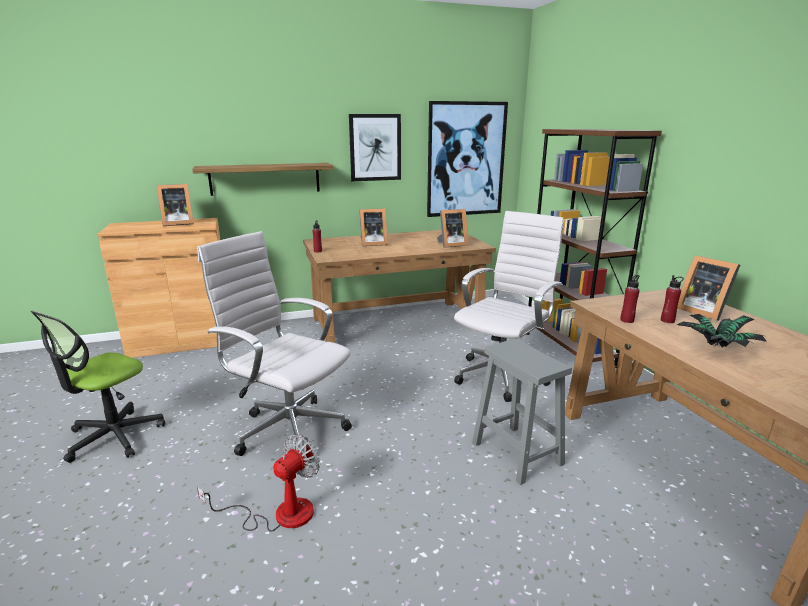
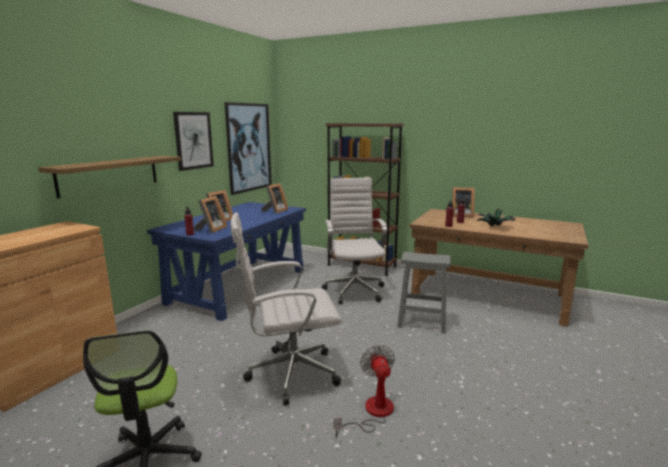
camera: 45 degrees left, 5 degrees down
(177, 223) = (41, 232): picture frame -> picture frame (211, 230)
(396, 324) = (239, 286): brown desk -> blue desk

